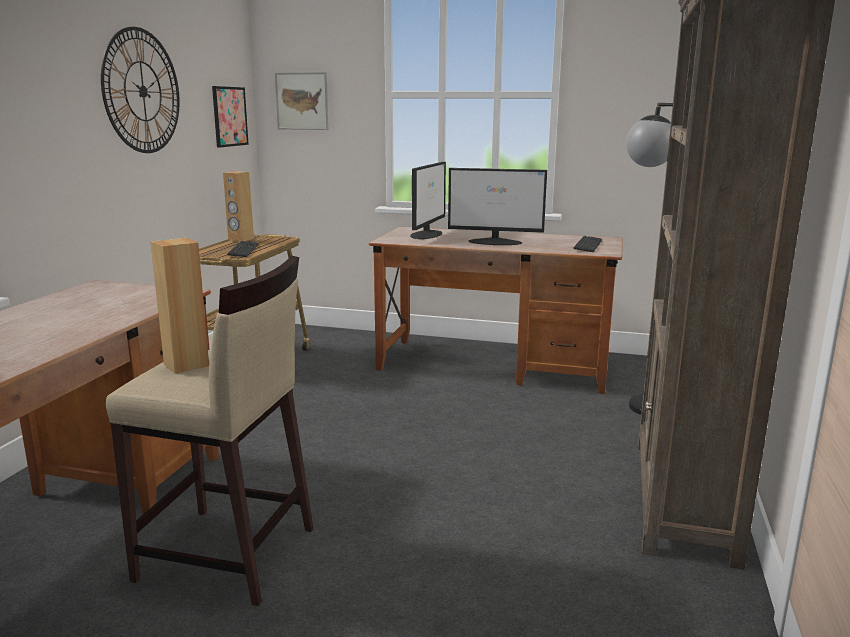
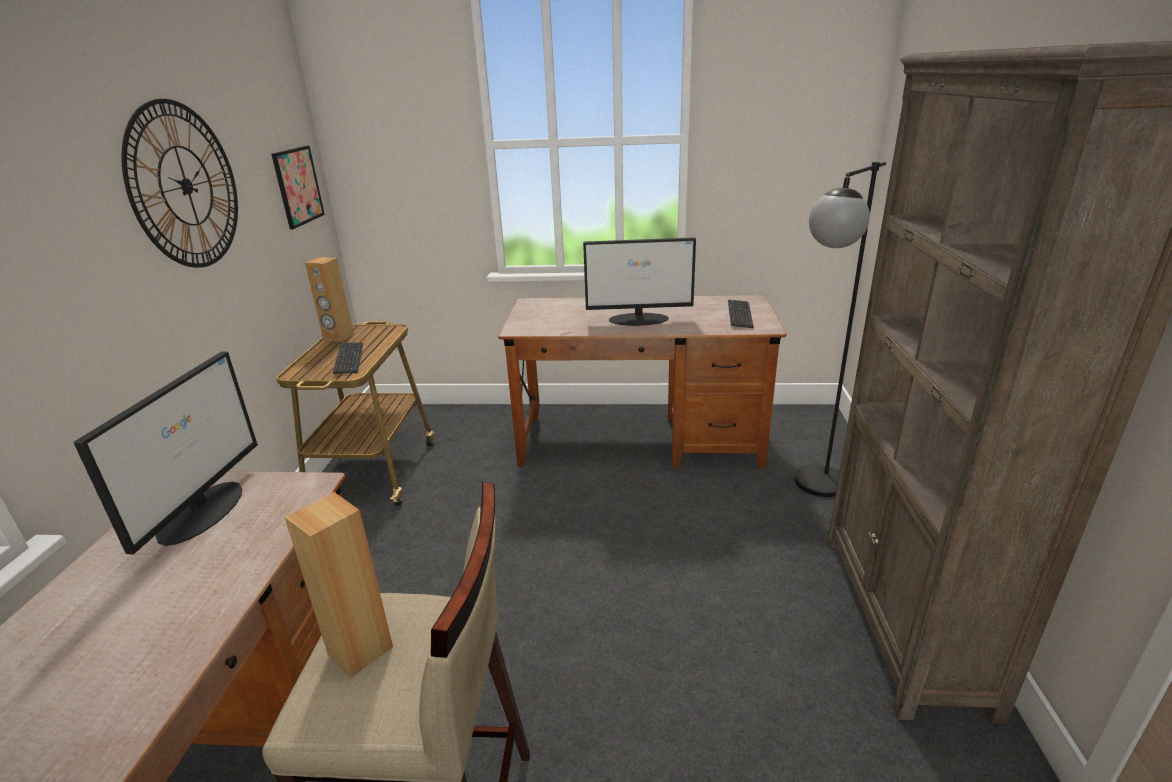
camera: 10 degrees left, 10 degrees up
(302, 101) = (383, 156): picture -> none
(427, 234) = (557, 311): monitor -> monitor (203, 511)

